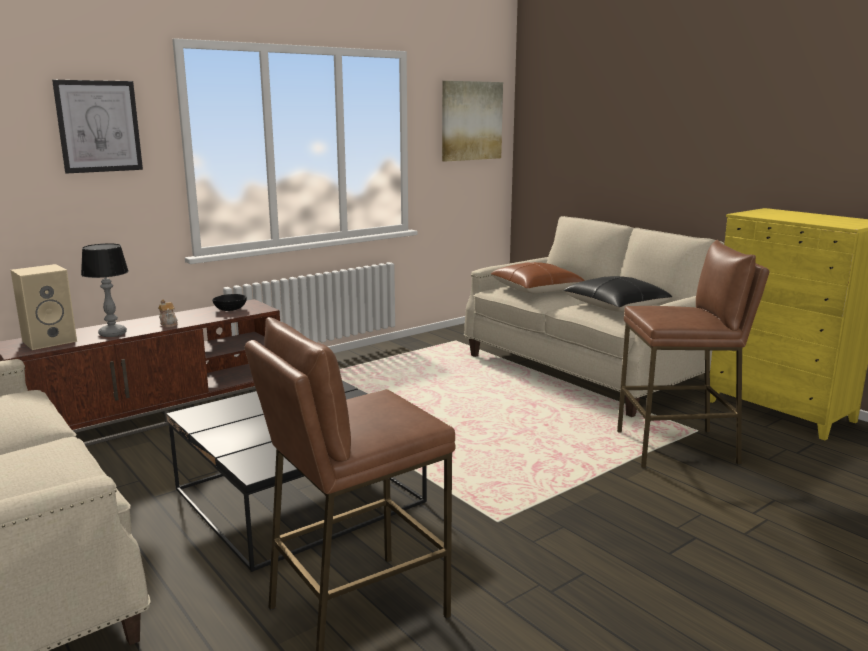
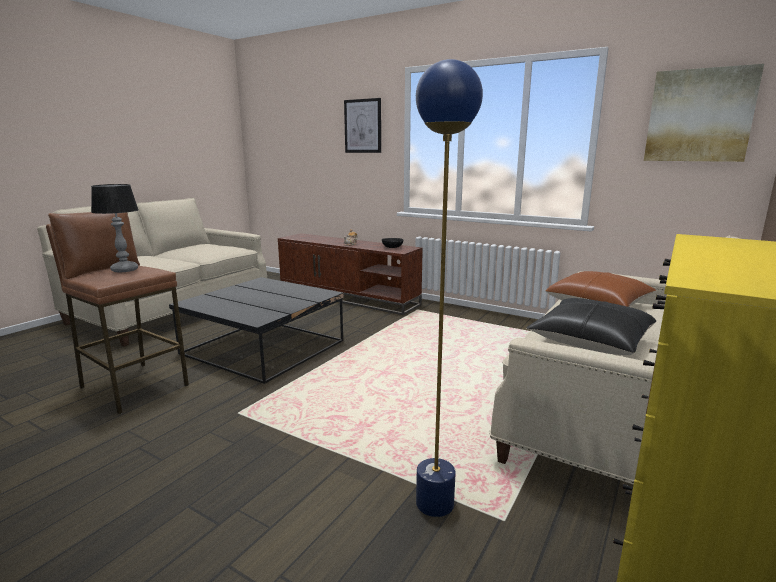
camera: 70 degrees right, 0 degrees up
(50, 341) = (307, 237): beige speaker -> none
(113, 333) = (326, 241): table lamp -> table lamp (125, 270)
(677, 448) = (434, 503): brown stool -> blue floor lamp

